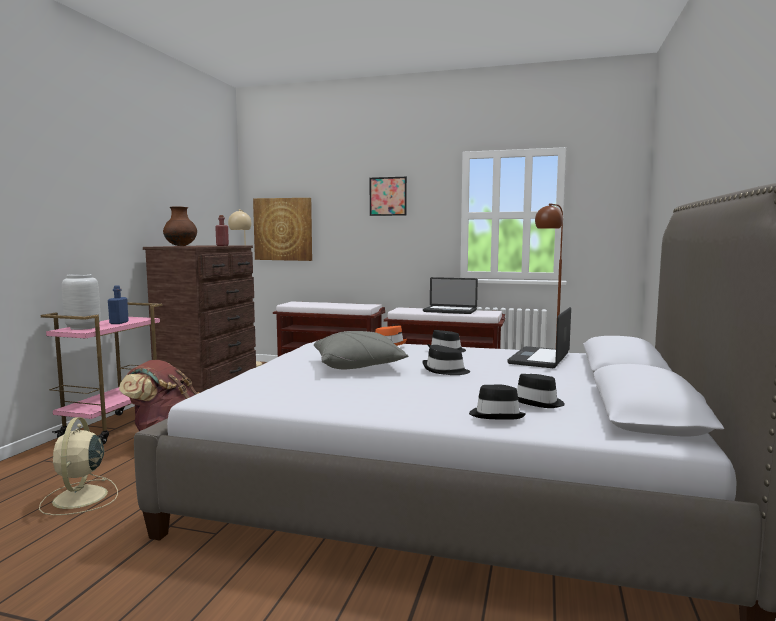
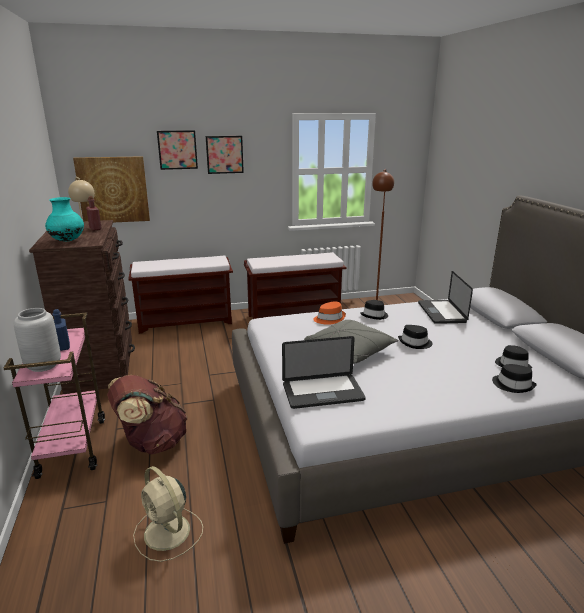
camera: 30 degrees left, 15 degrees up
(181, 246) = (67, 241): brown vase -> turquoise vase
(342, 191) = (177, 150): none -> picture
(450, 311) = (299, 259): laptop -> laptop (323, 392)

